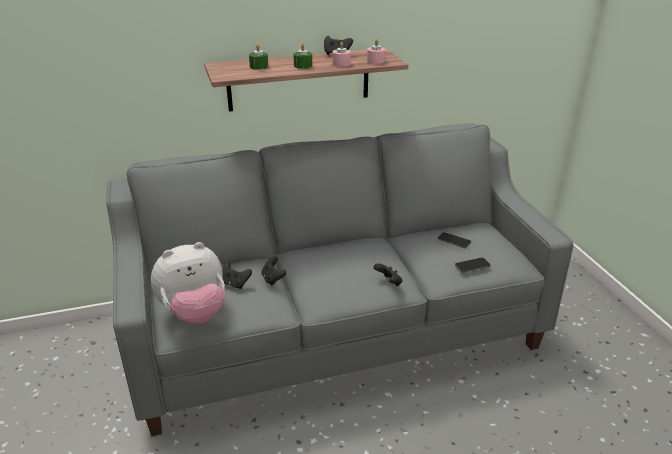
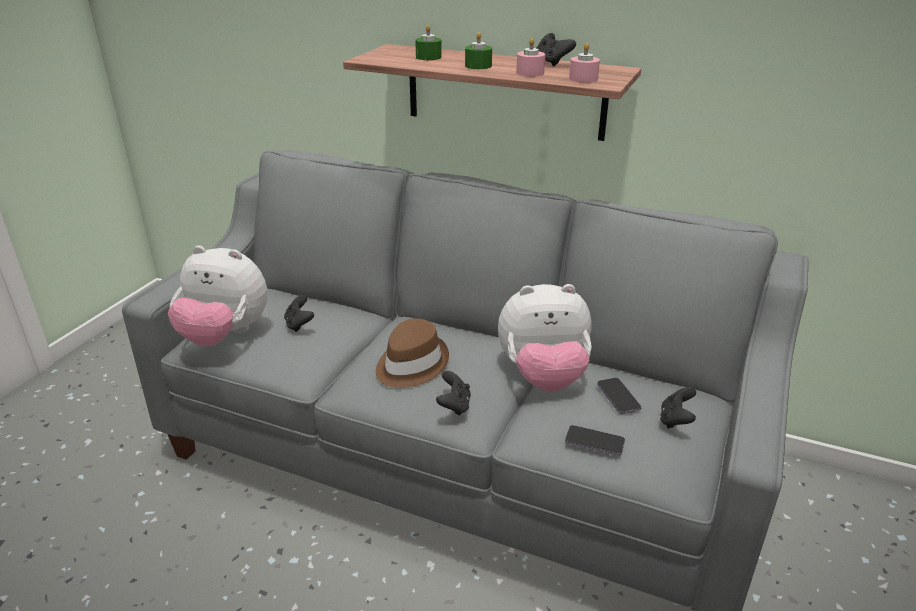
camera: 40 degrees right, 0 degrees up
(273, 279) = (341, 338): black game controller -> black game controller (675, 420)
(336, 274) = (410, 364): none -> brown hat
(404, 249) = (543, 377): none -> plush toy

